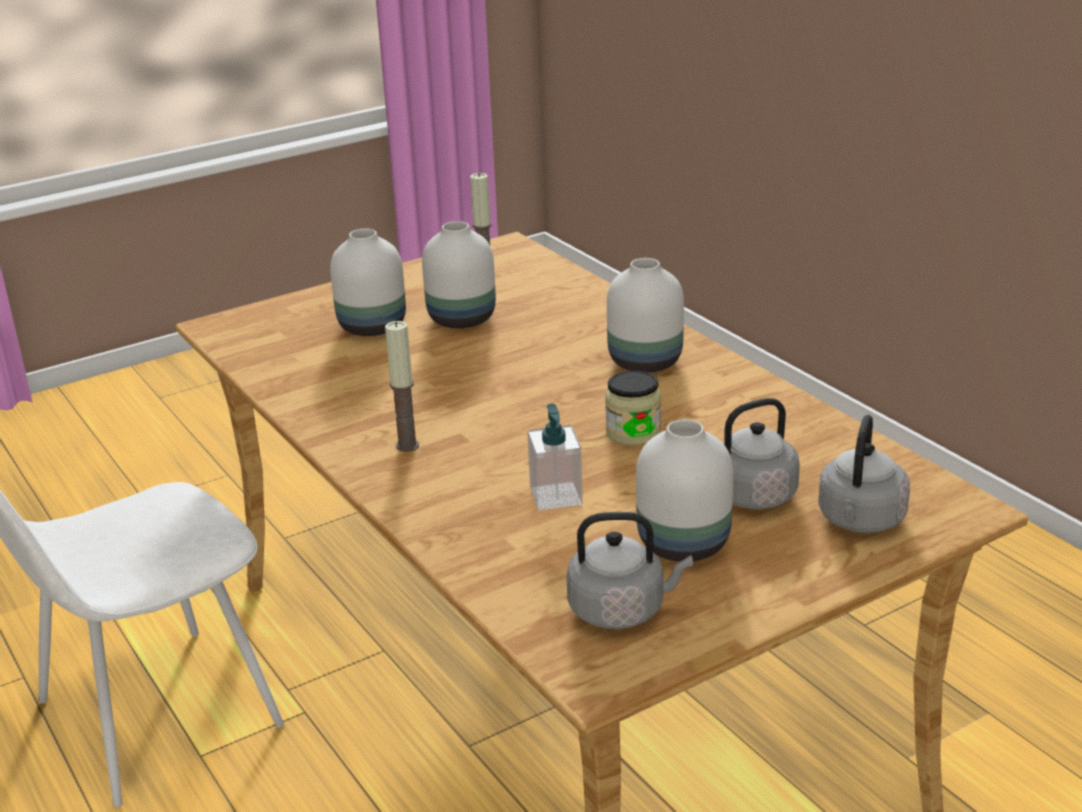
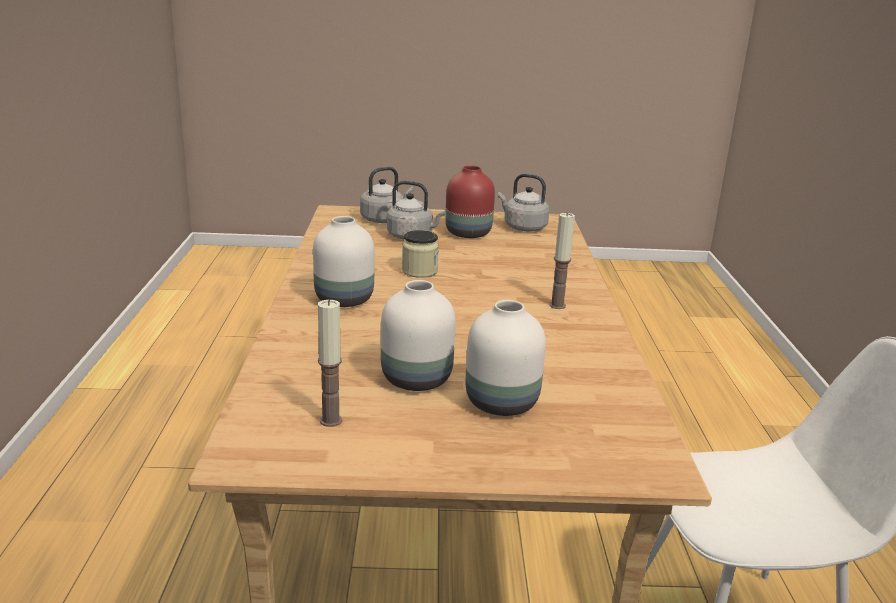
camera: 150 degrees left, 5 degrees down
(556, 496) = (500, 262): soap dispenser -> none
(683, 542) = (467, 234): white vase -> red vase

